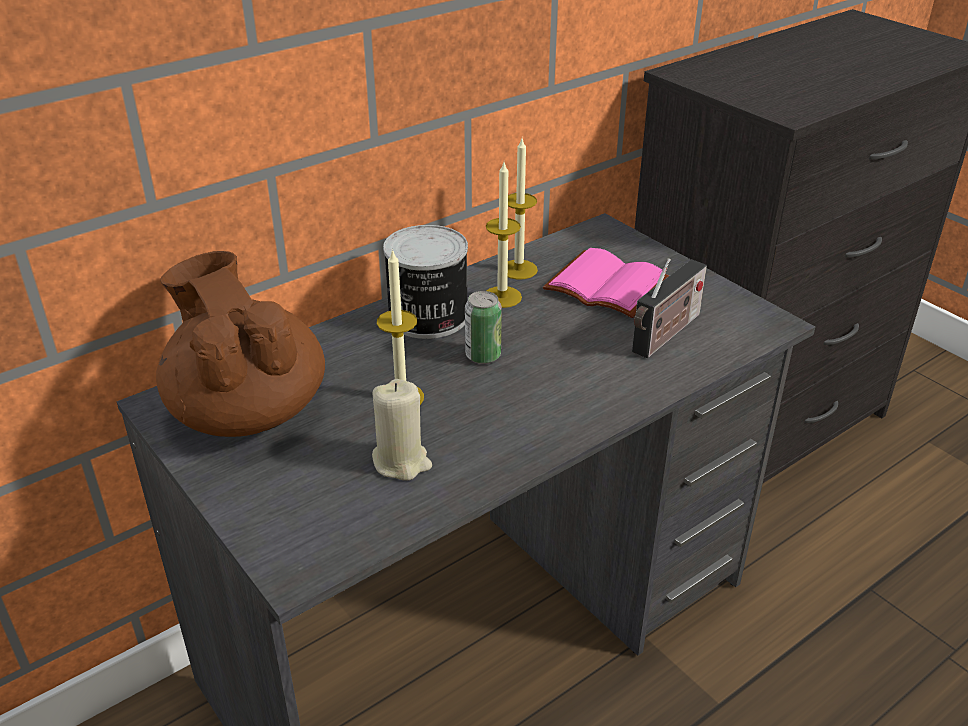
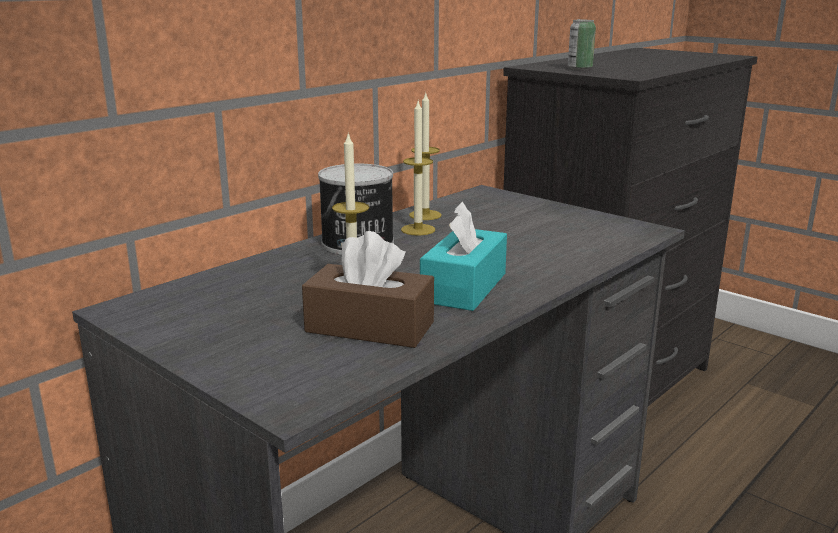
camera: 10 degrees left, 15 degrees down
(247, 410) = (207, 307): brown teapot -> none
(401, 462) = (370, 327): beige candle -> brown tissue box
(483, 356) = (416, 261): can -> can (580, 68)
(520, 407) = (464, 287): none -> turquoise tissue box
(603, 287) = (501, 220): pink book -> none
(665, 336) = (567, 241): radio -> none

